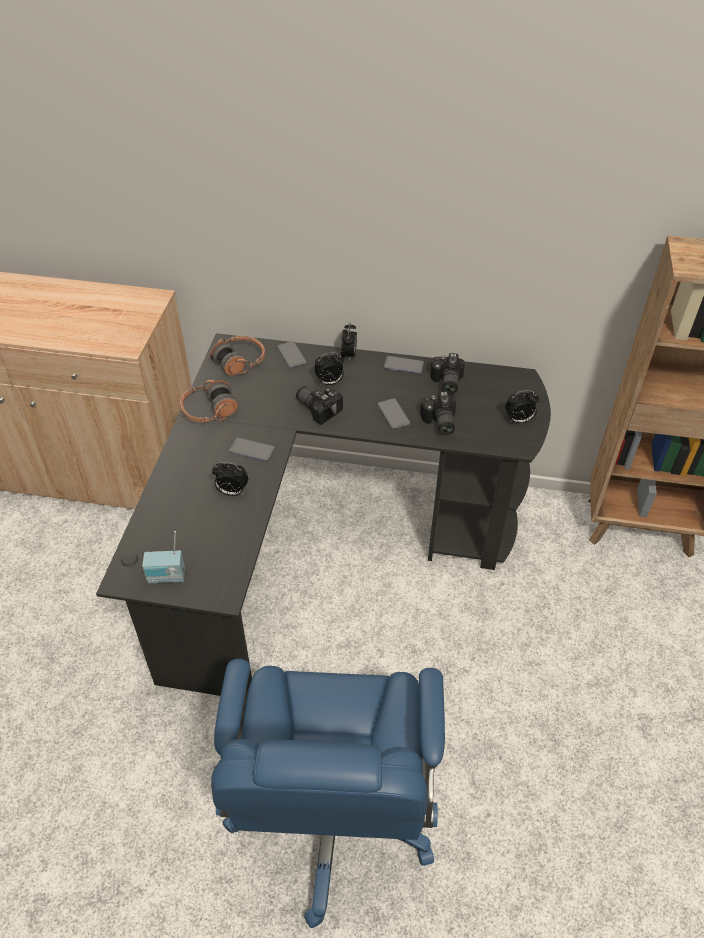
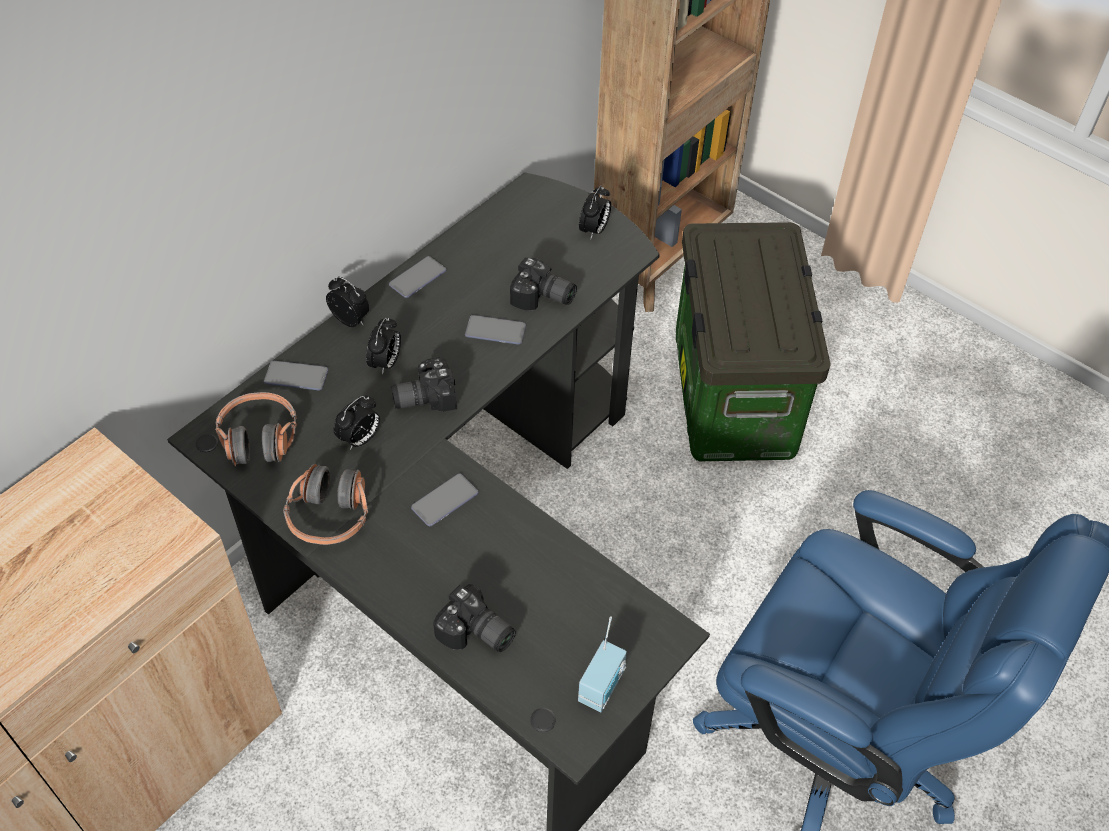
camera: 60 degrees left, 5 degrees up
(232, 492) = (505, 555): alarm clock -> alarm clock (360, 439)
(445, 382) = (481, 257): camera -> camera (476, 634)
(566, 621) = (730, 394): none -> storage box

